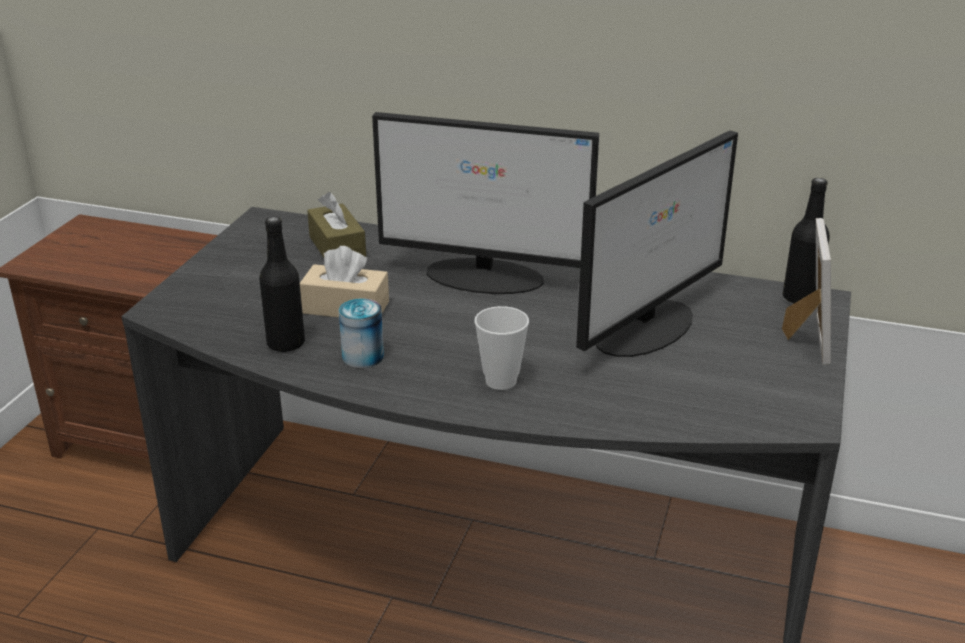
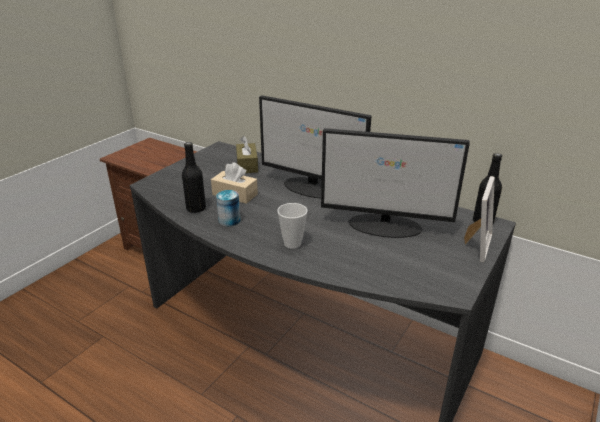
camera: 15 degrees right, 0 degrees up
(646, 327) = (386, 226): monitor -> monitor turned 45 degrees clockwise

